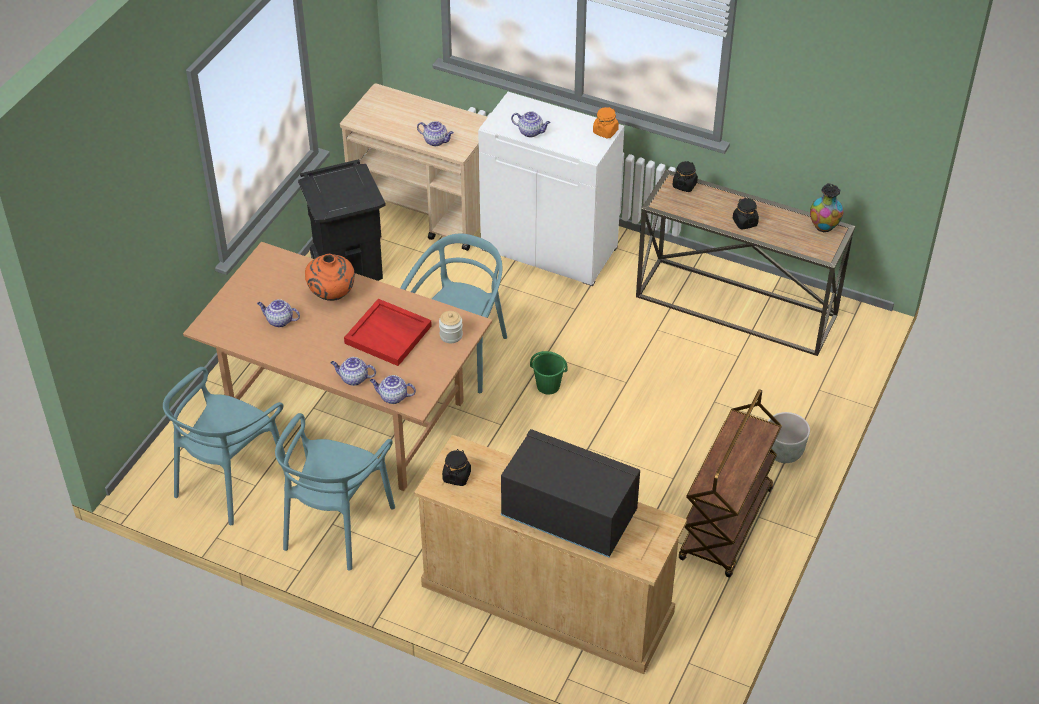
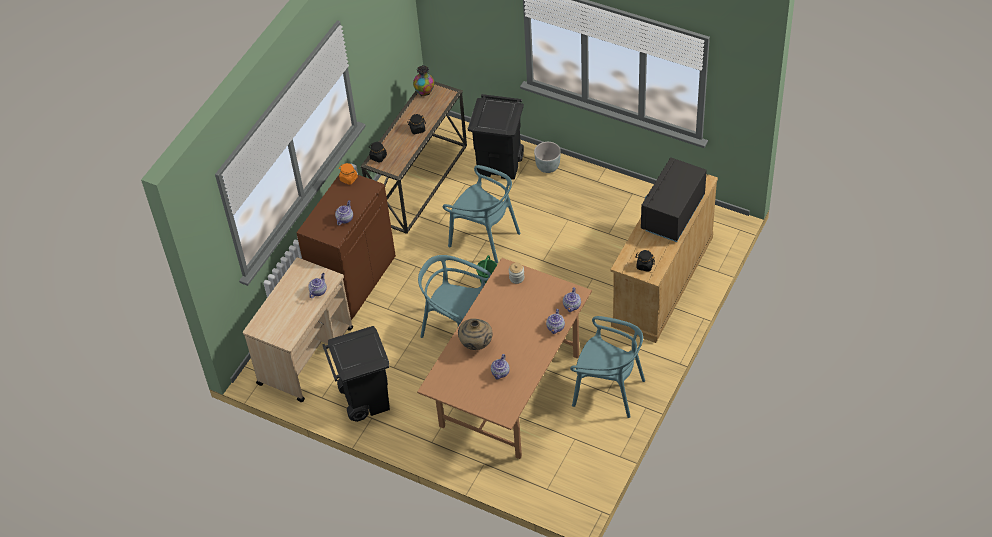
camera: 85 degrees left, 5 degrees up
(230, 480) = (570, 454): turquoise chair -> turquoise chair (484, 237)
(332, 295) = (476, 344): orange vase -> beige vase
(389, 334) = (515, 311): red tray -> none
(550, 248) = (353, 280): white cabinet -> brown cabinet
(726, 525) = (604, 196): brown cart -> none
(783, 396) = (500, 164): none -> black trash can

